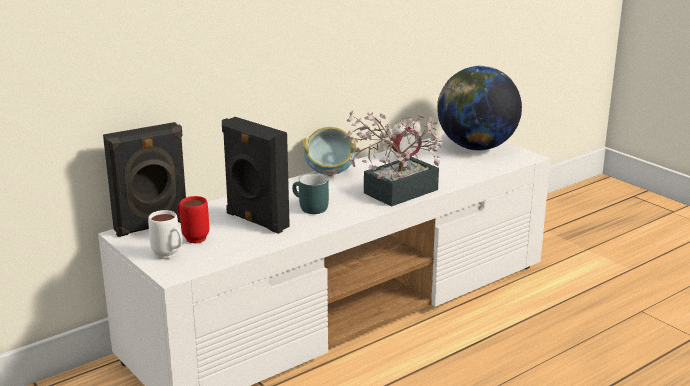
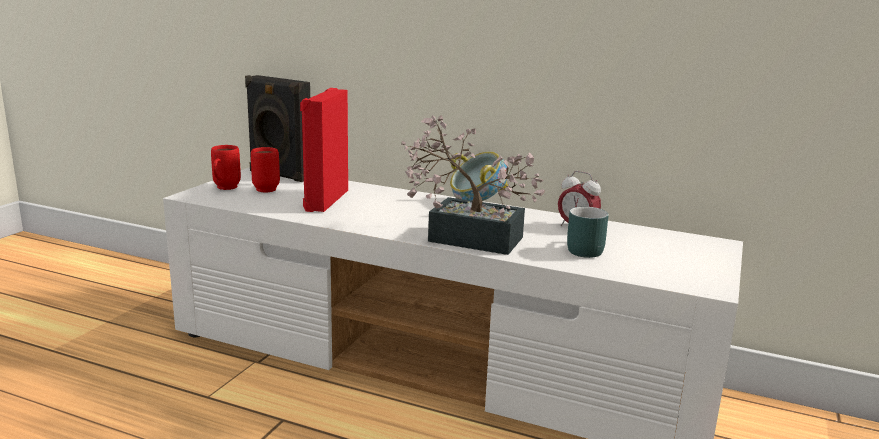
camera: 60 degrees right, 5 degrees down
(169, 256) = (224, 189): white mug -> red mug
(255, 221) = (324, 200): black speaker -> red speaker
(309, 208) = (377, 212): turquoise mug -> turquoise mug (582, 249)
(476, 148) = (679, 255): globe -> none

